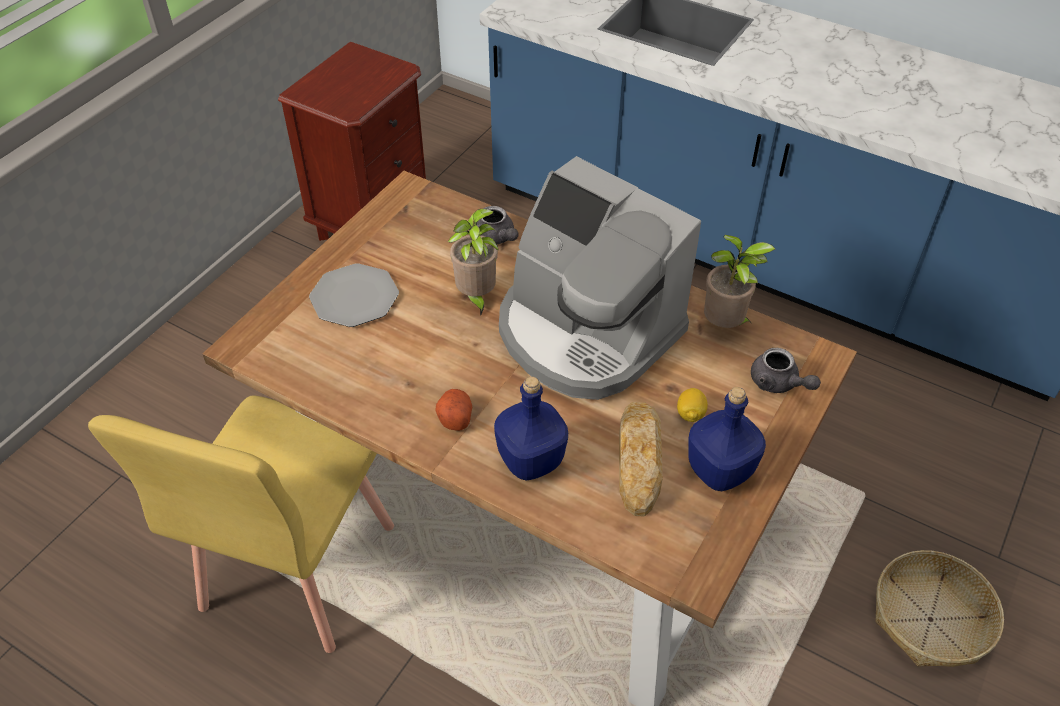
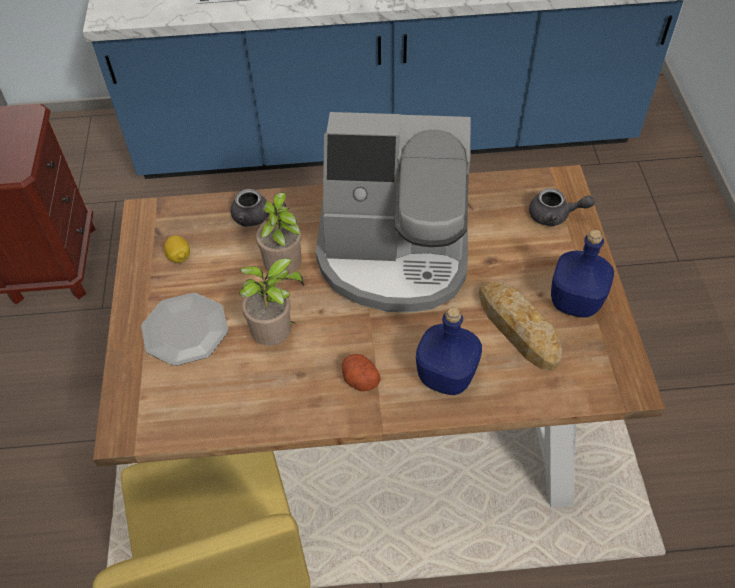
camera: 35 degrees left, 5 degrees up
(690, 414) = (520, 272): lemon -> lemon (179, 257)
(725, 326) = (484, 193): potted plant -> potted plant (275, 337)
(930, 620) = (675, 325): basket -> none

